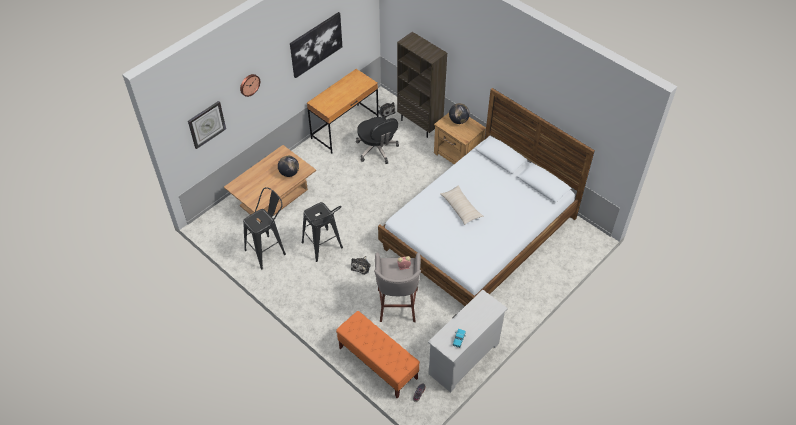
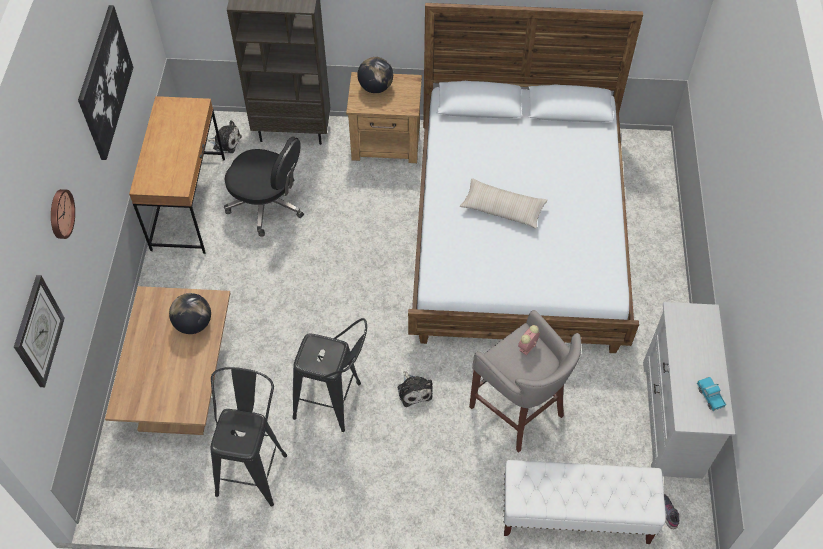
camera: 40 degrees left, 5 degrees up
(377, 363) = (575, 514): orange bench -> white bench

